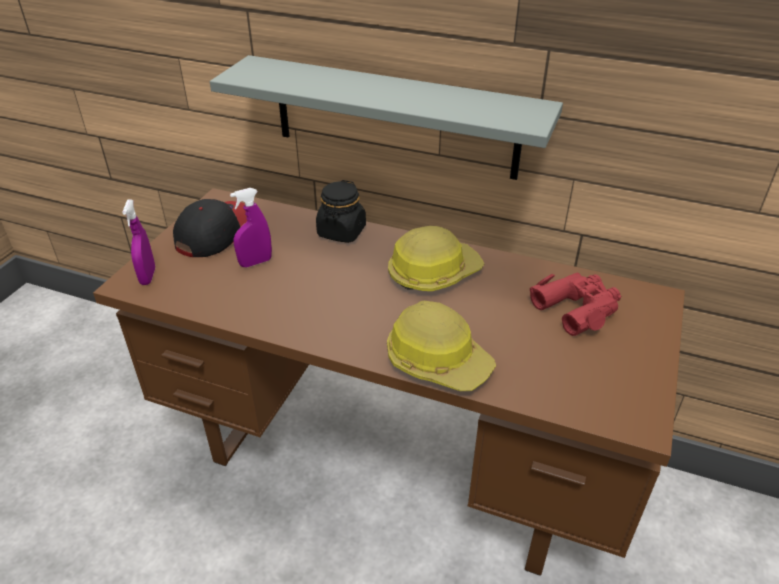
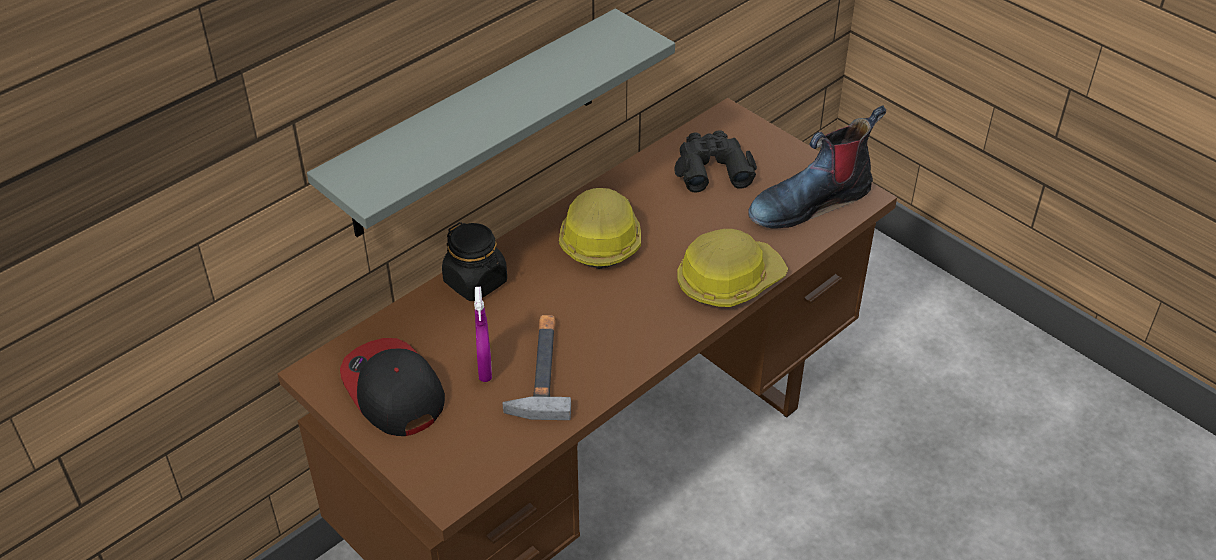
camera: 65 degrees left, 5 degrees up
(148, 276) = (446, 472): purple spray bottle -> none
(267, 287) = (540, 369): none -> hammer
(577, 308) = (712, 168): red binoculars -> black binoculars
(595, 386) = (810, 201): none -> boot

